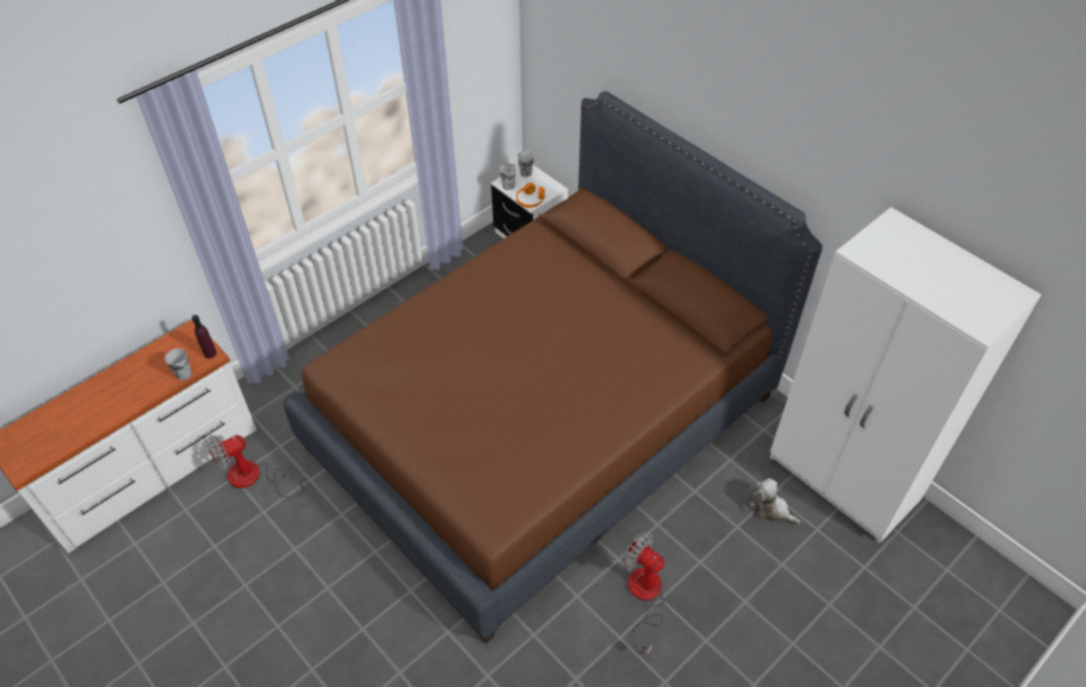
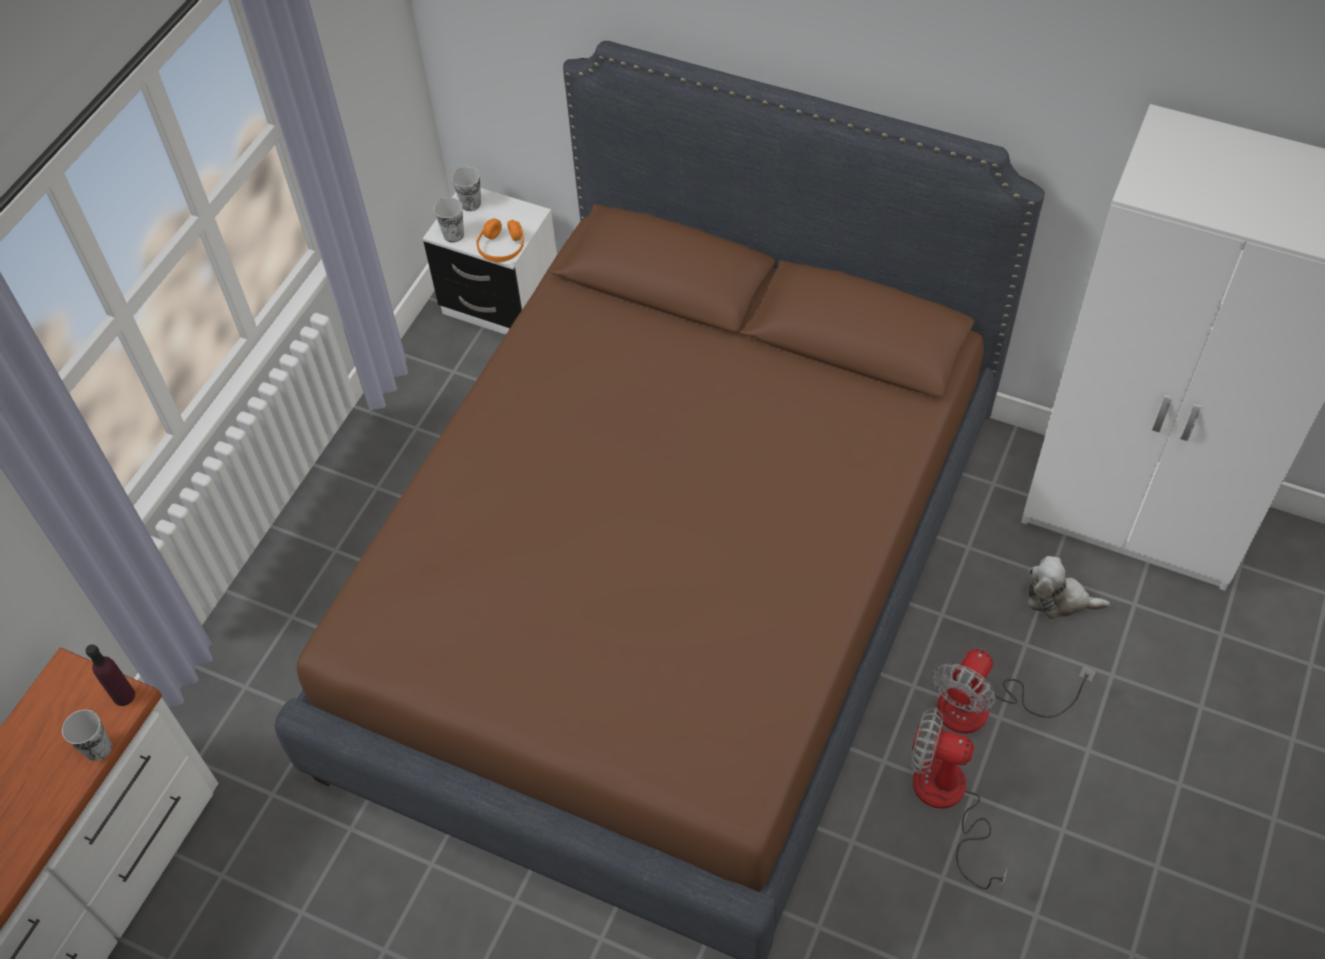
camera: 20 degrees left, 5 degrees up
(254, 478) = (257, 863): fan -> fan (982, 708)

